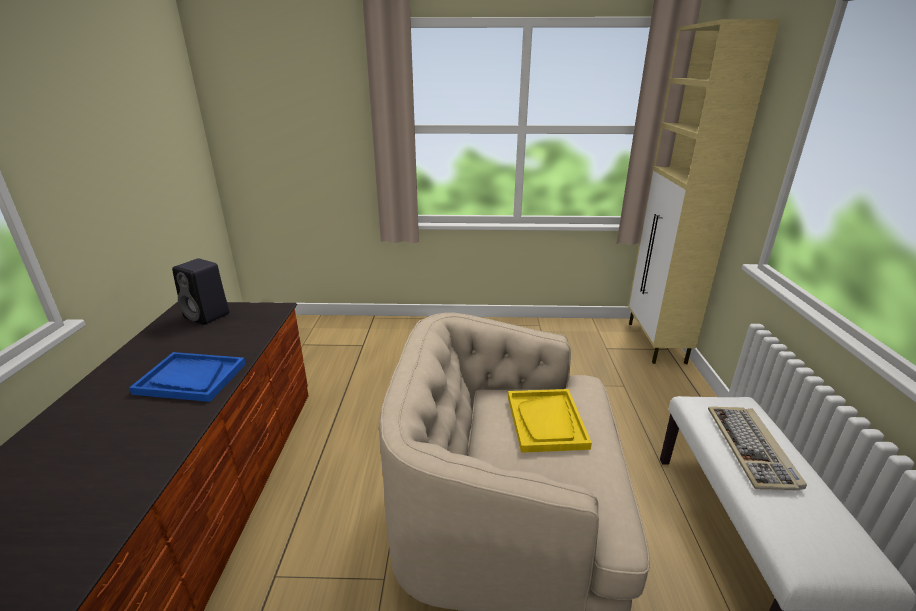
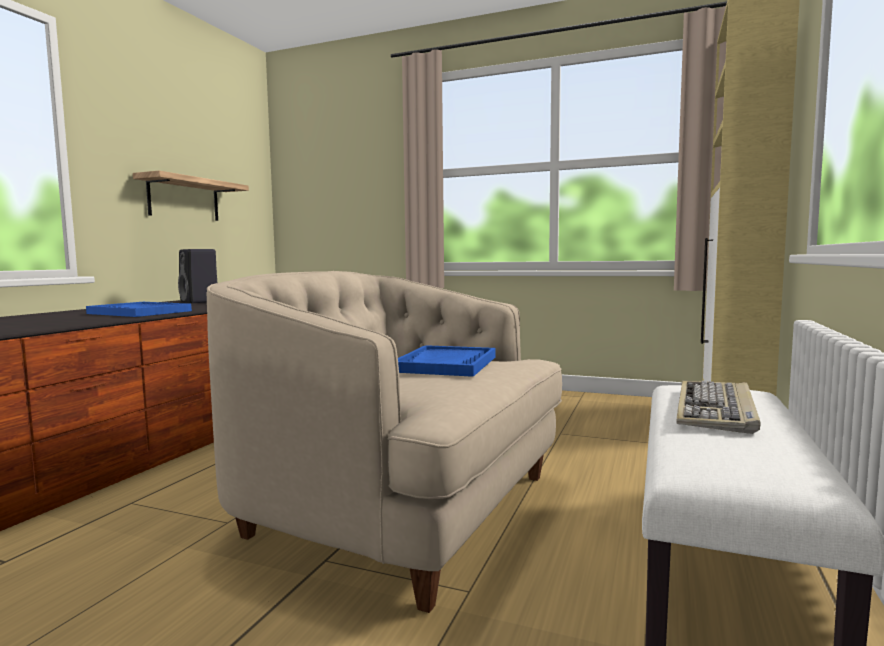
camera: 20 degrees right, 20 degrees down
(134, 184) = (184, 199): none -> shelf
(546, 421) = (446, 364): yellow tray -> blue tray

